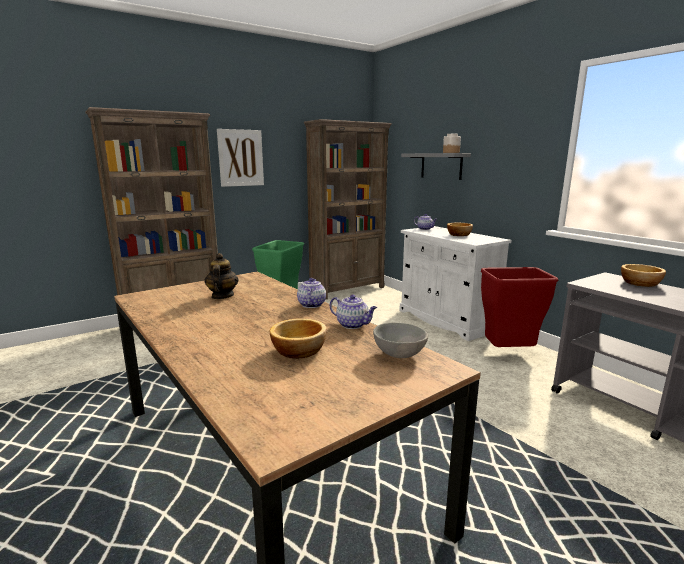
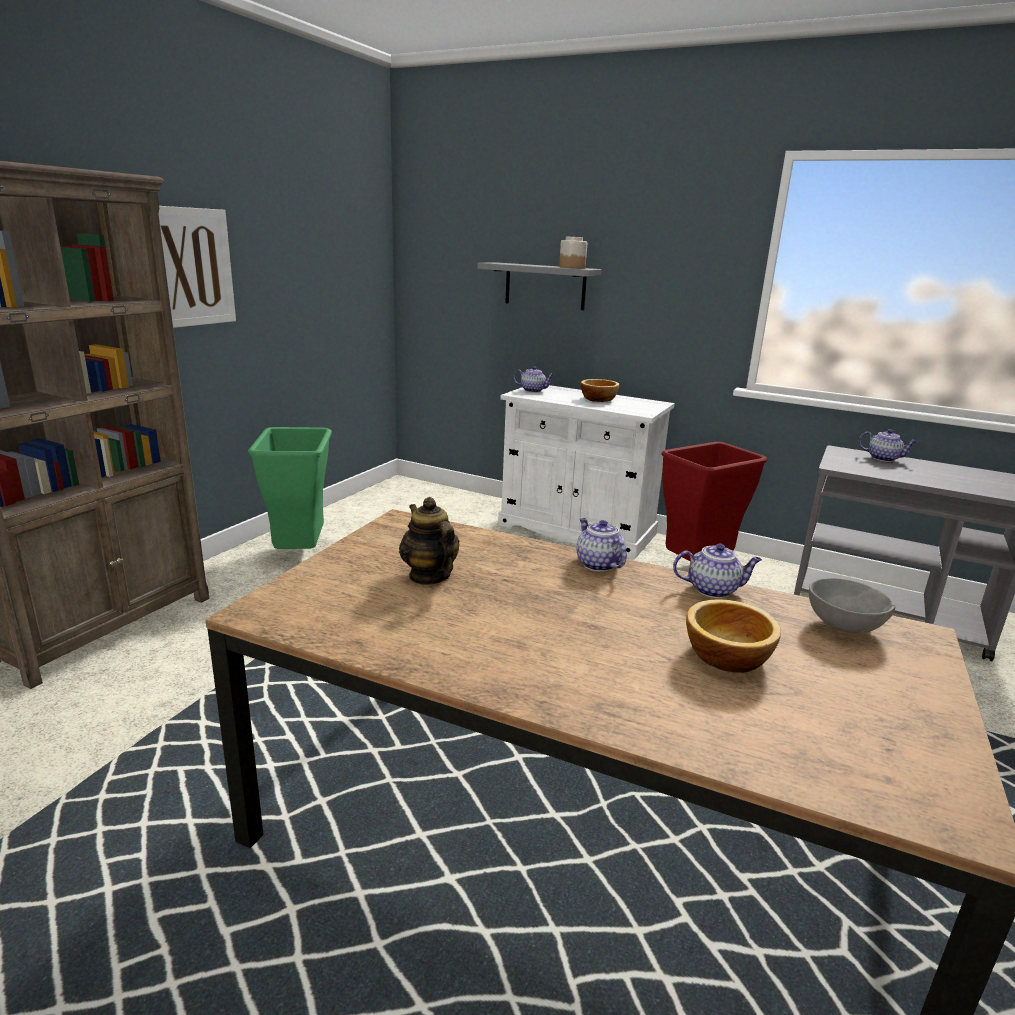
camera: 30 degrees left, 5 degrees up
(348, 289) = (380, 499): brown bookcase -> none
(641, 283) = (884, 458): bowl -> teapot

